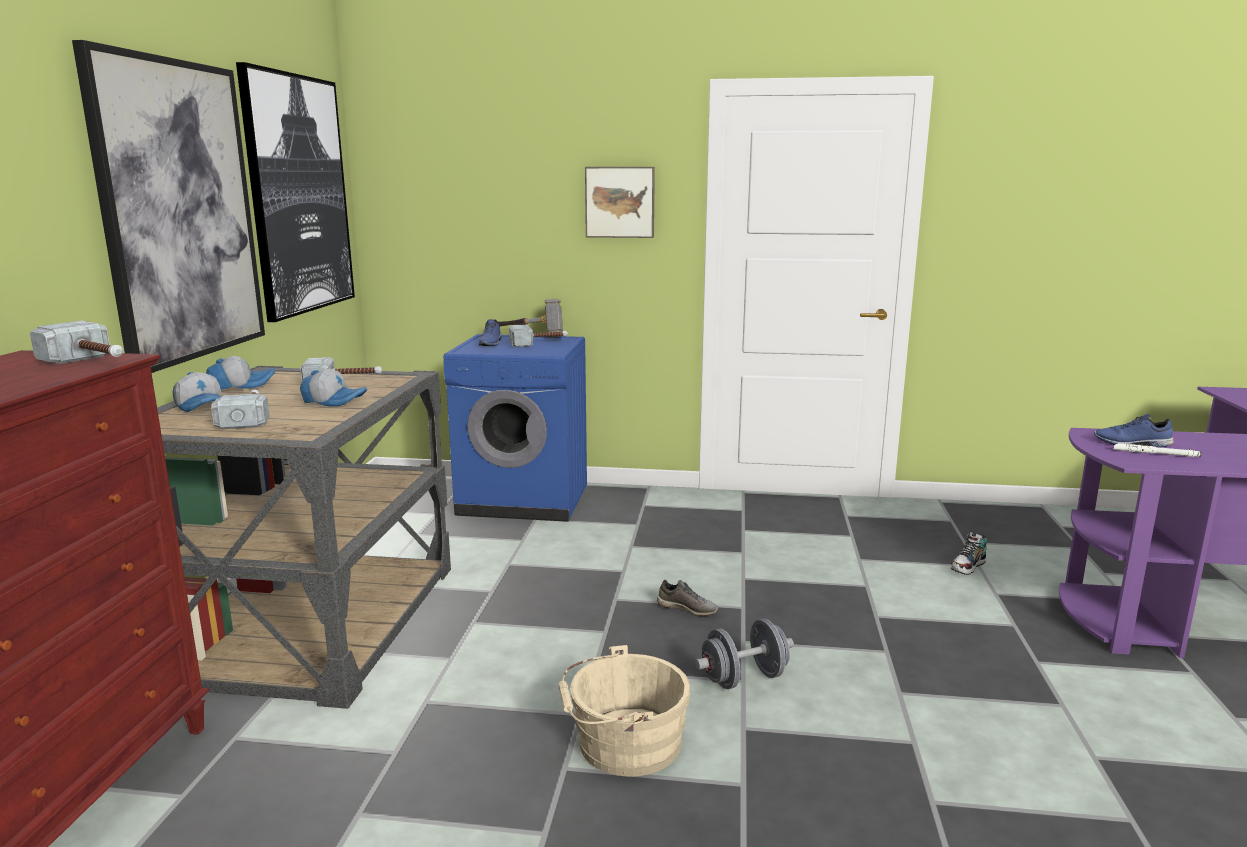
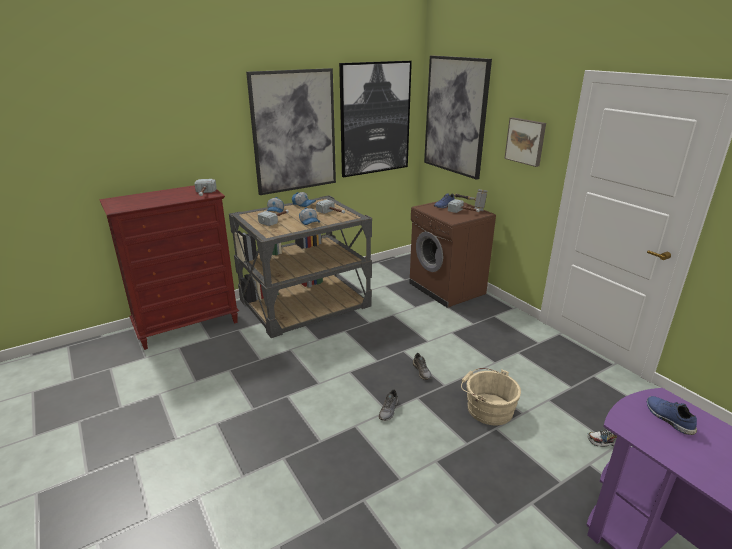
camera: 50 degrees right, 10 degrees up
(451, 183) = (455, 116): none -> picture
(523, 501) = (445, 289): blue washing machine -> brown washing machine
(623, 743) = (313, 401): beige bucket -> beige bucket (487, 408)
(744, 678) = (389, 410): grey dumbbell -> grey shoe
(1156, 454) = (663, 432): white flashlight -> none

